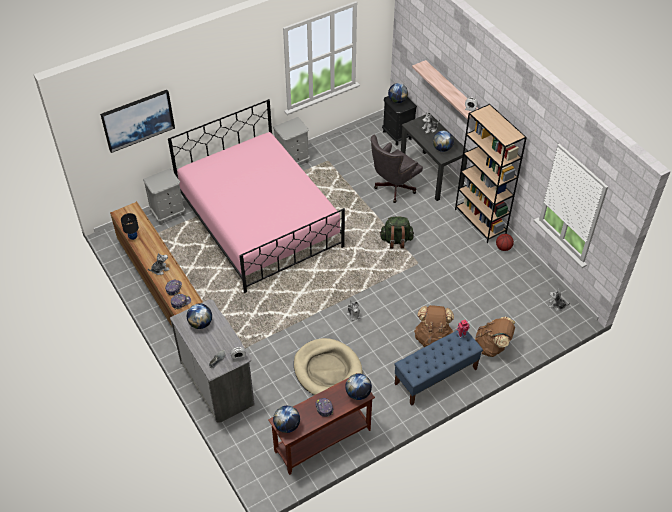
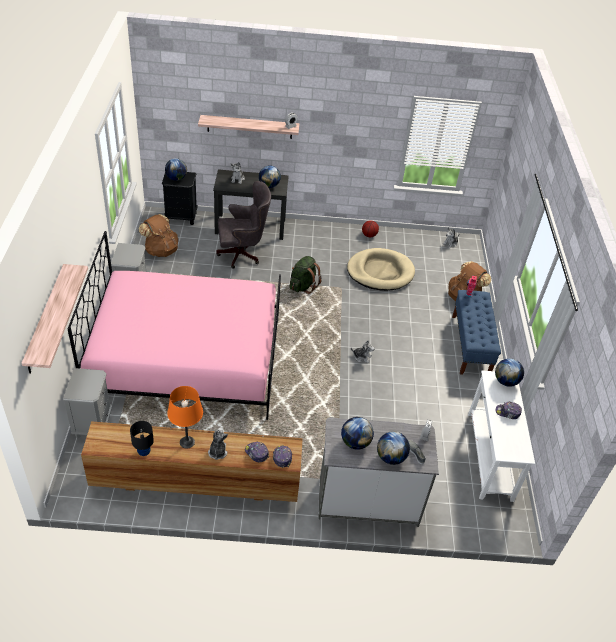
camera: 60 degrees left, 5 degrees down
(138, 120) = (45, 319): picture -> shelf
(156, 251) = (187, 442): none -> orange table lamp
(287, 426) = (512, 450): globe -> globe (391, 457)
(322, 441) = (490, 456): brown console table -> white console table
(327, 370) = (412, 409): beige dog bed -> beige dog bed (380, 272)
(393, 189) = (242, 255): grey office chair -> grey office chair turned 90 degrees counterclockwise
(433, 338) = (429, 324): brown backpack -> brown backpack (161, 250)
(480, 221) = (330, 230): beige bookcase -> none

